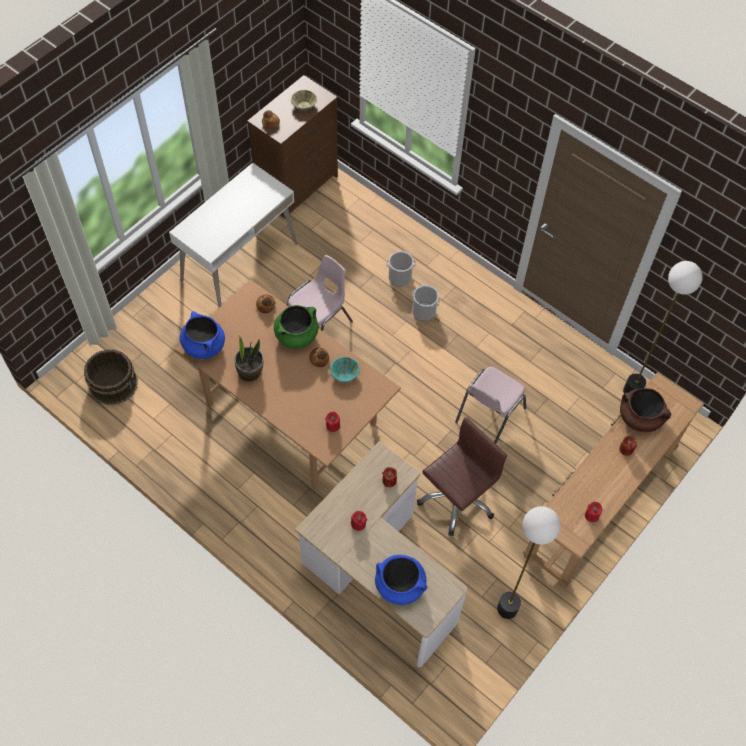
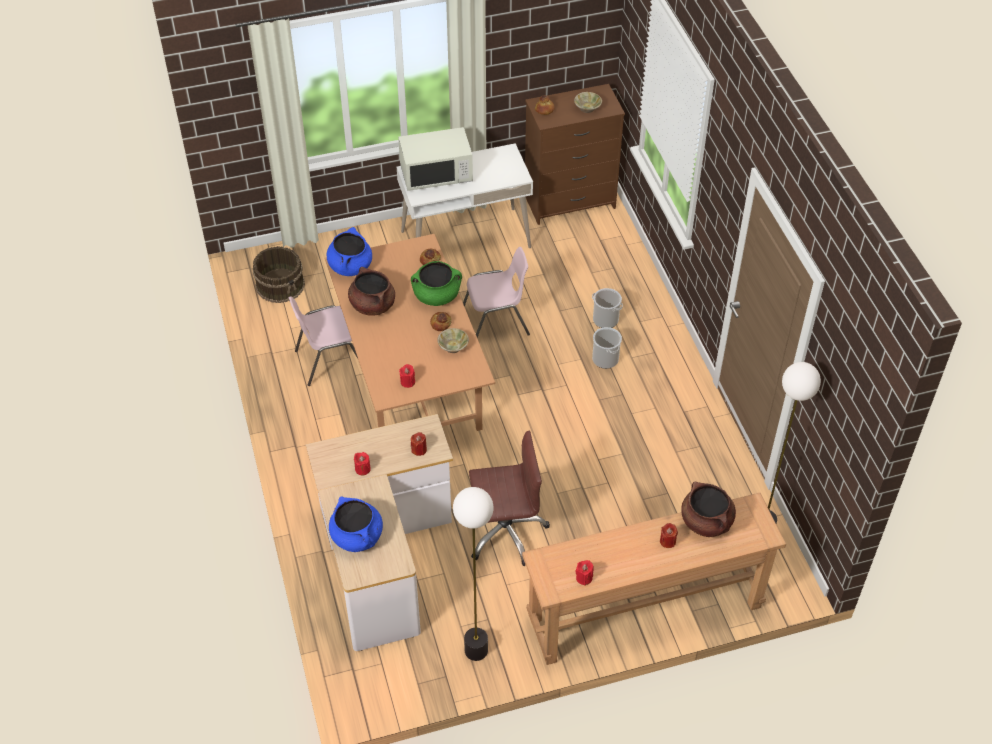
camera: 35 degrees right, 10 degrees down
(209, 223) = (436, 174): none -> white microwave
(250, 372) = (372, 305): potted plant -> brown cooking pot
(345, 374) = (453, 346): turquoise bowl -> beige bowl
(489, 415) = (595, 478): pink chair -> pink chair (329, 360)

